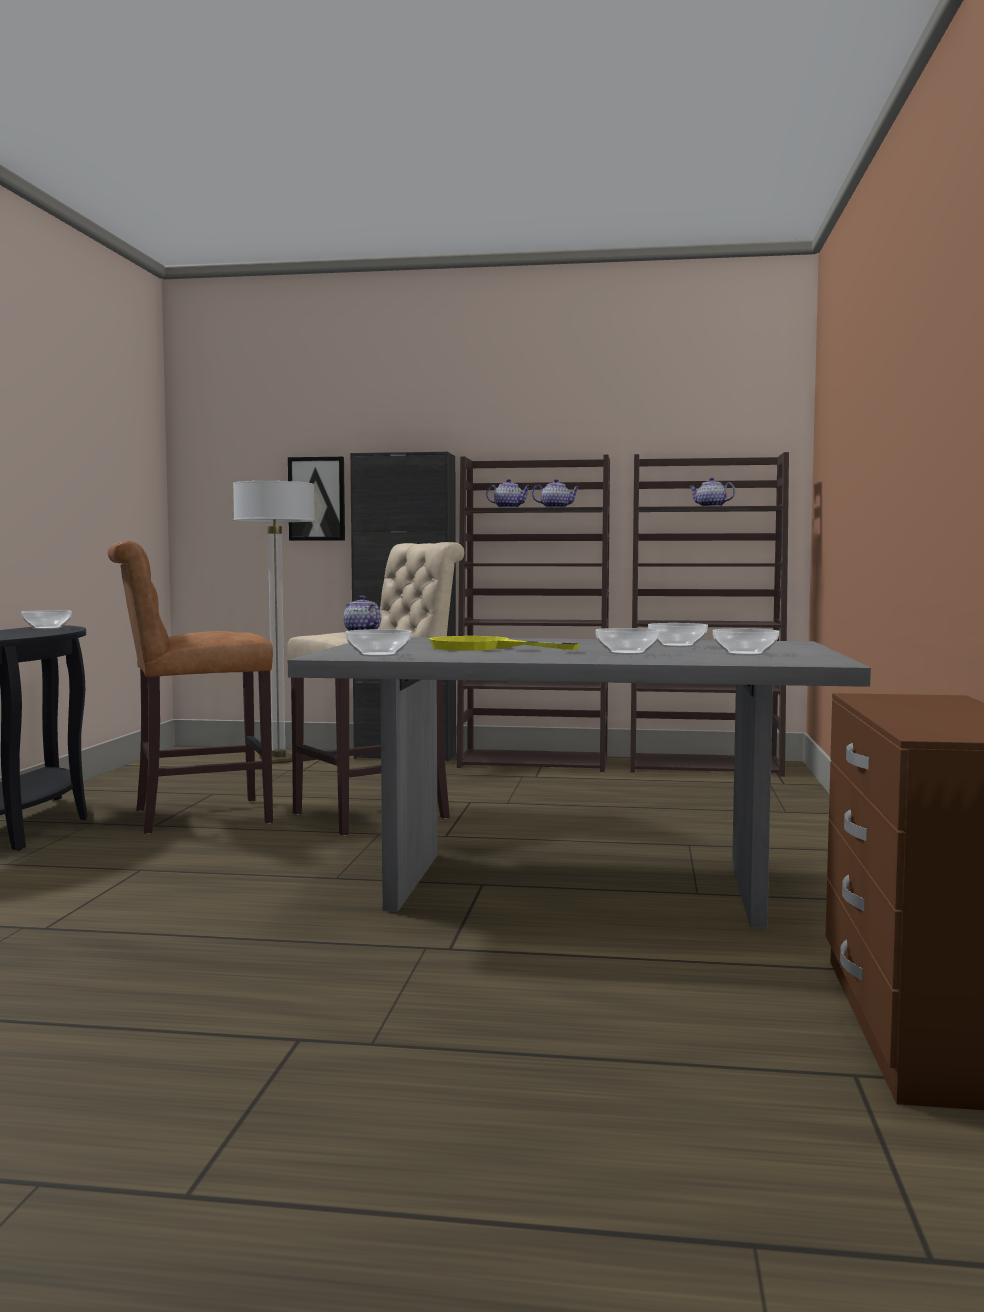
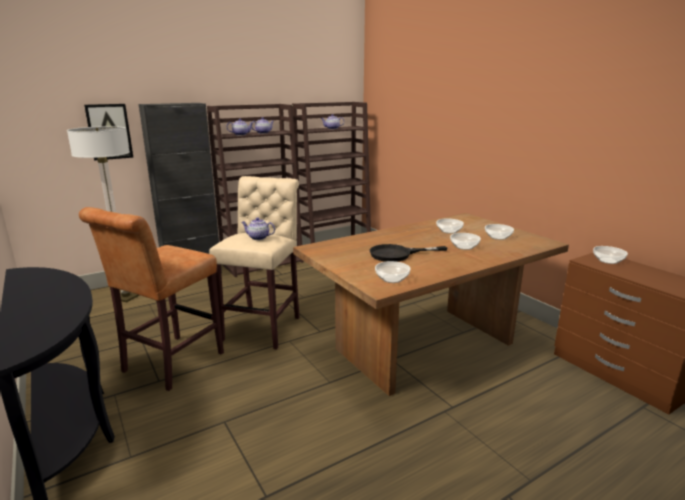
camera: 40 degrees left, 15 degrees up
(47, 628) = (36, 279): bowl -> bowl (607, 261)
(483, 648) = (397, 254): yellow frying pan -> black frying pan
(574, 888) = (425, 347): grey dining table -> brown dining table

